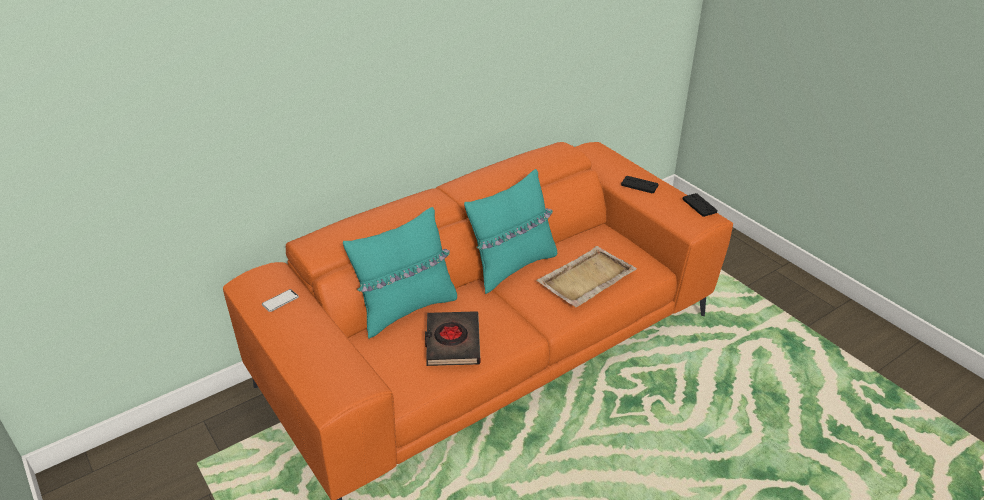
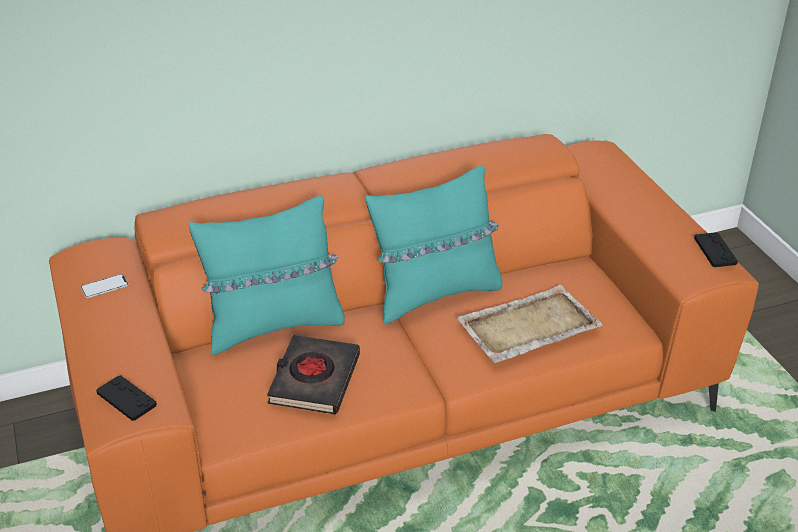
camera: 15 degrees right, 0 degrees up
(639, 185) = (640, 209): black game controller -> black game controller (126, 399)

